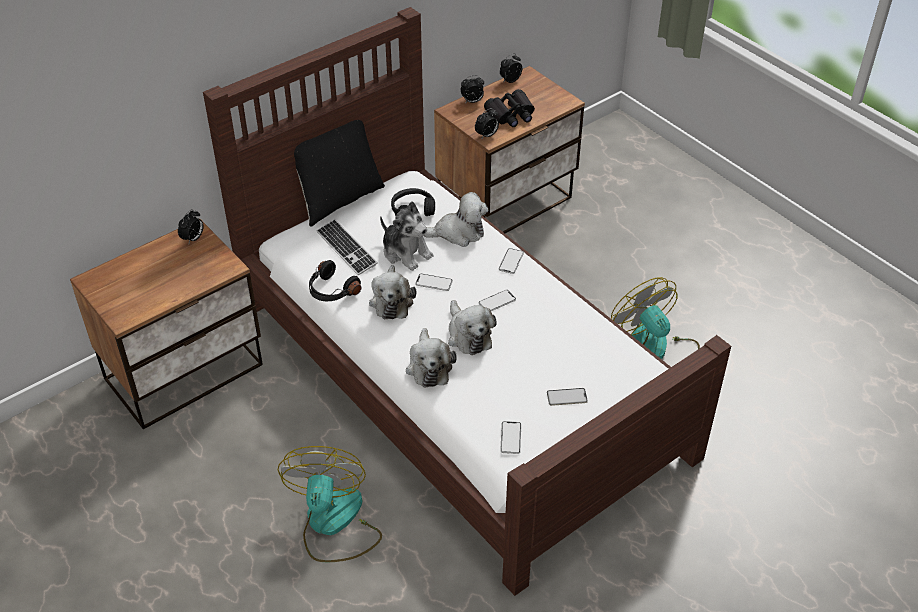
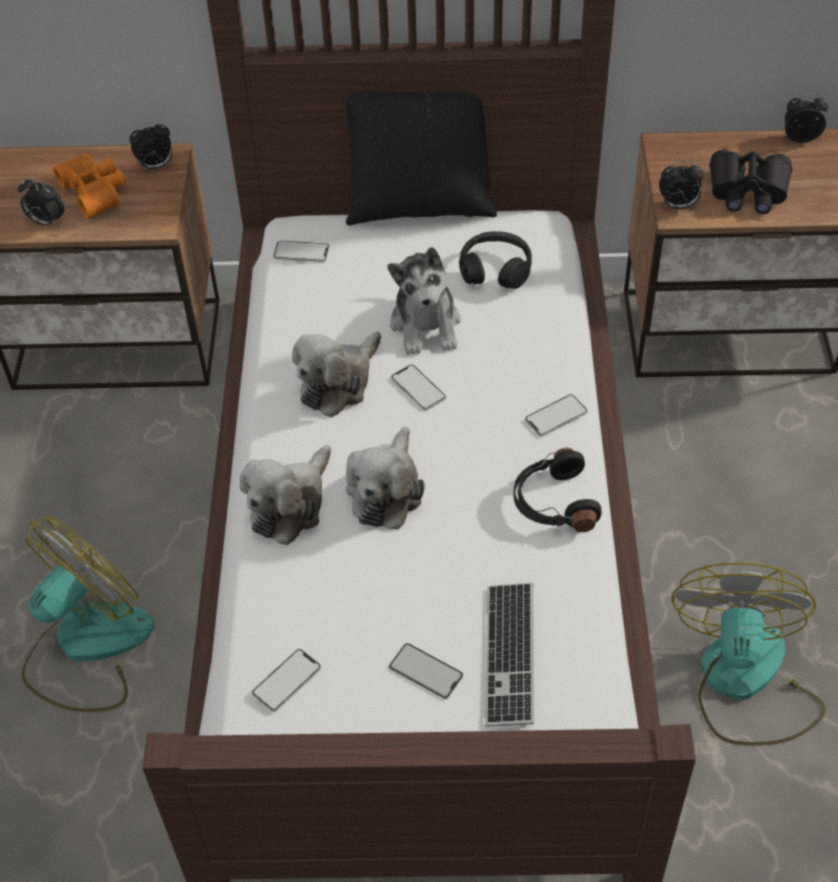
camera: 40 degrees right, 5 degrees up
(173, 268) = (96, 192): none -> orange binoculars
(331, 291) = (279, 326): black headphones -> black headphones (553, 503)
(346, 248) = (356, 278): keyboard -> keyboard (509, 655)
(458, 233) = (524, 334): plush toy -> none
(472, 101) = (709, 145): alarm clock -> alarm clock (46, 222)
(497, 301) = (475, 465): phone -> phone (301, 252)

